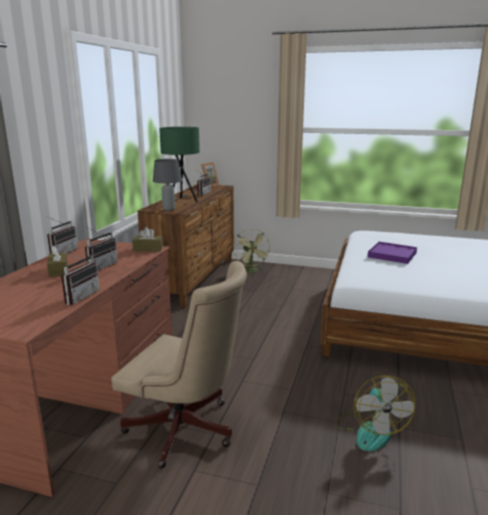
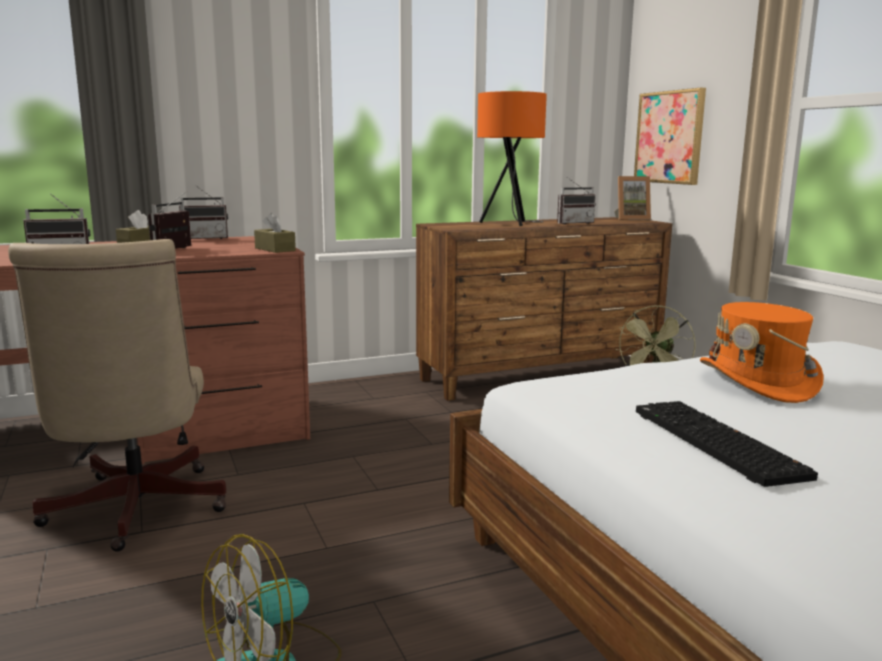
camera: 50 degrees right, 5 degrees down
(100, 266) = (176, 250): radio -> radio turned 120 degrees clockwise
(168, 209) = (451, 227): grey table lamp -> none
(182, 201) = (510, 224): green table lamp -> orange table lamp
(220, 141) = (669, 137): none -> picture
(392, 255) = (758, 382): purple tray -> orange hat
(437, 279) = (712, 443): none -> keyboard

